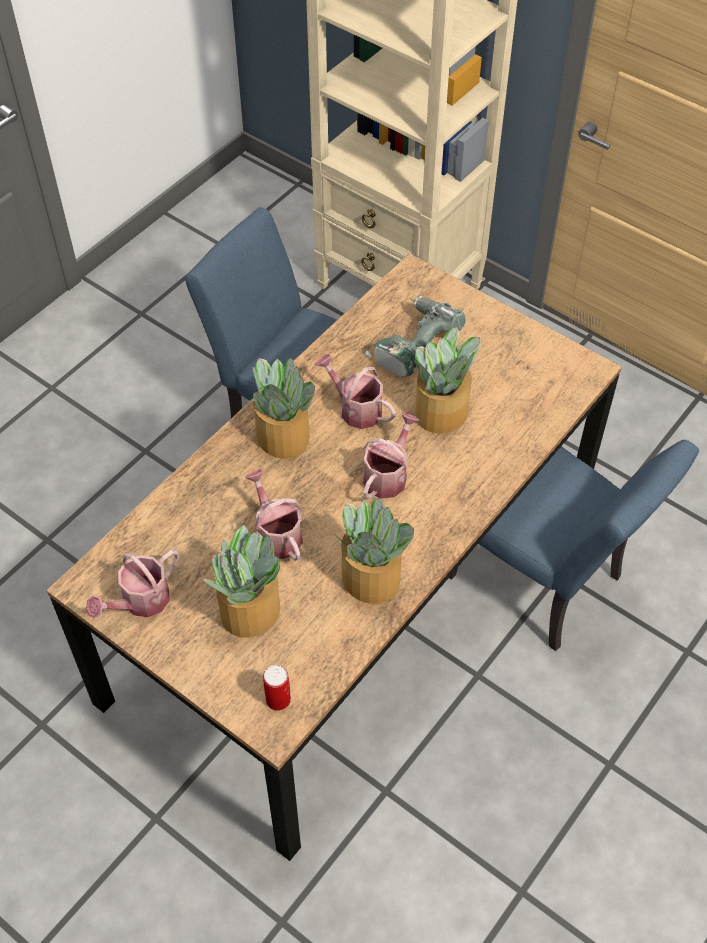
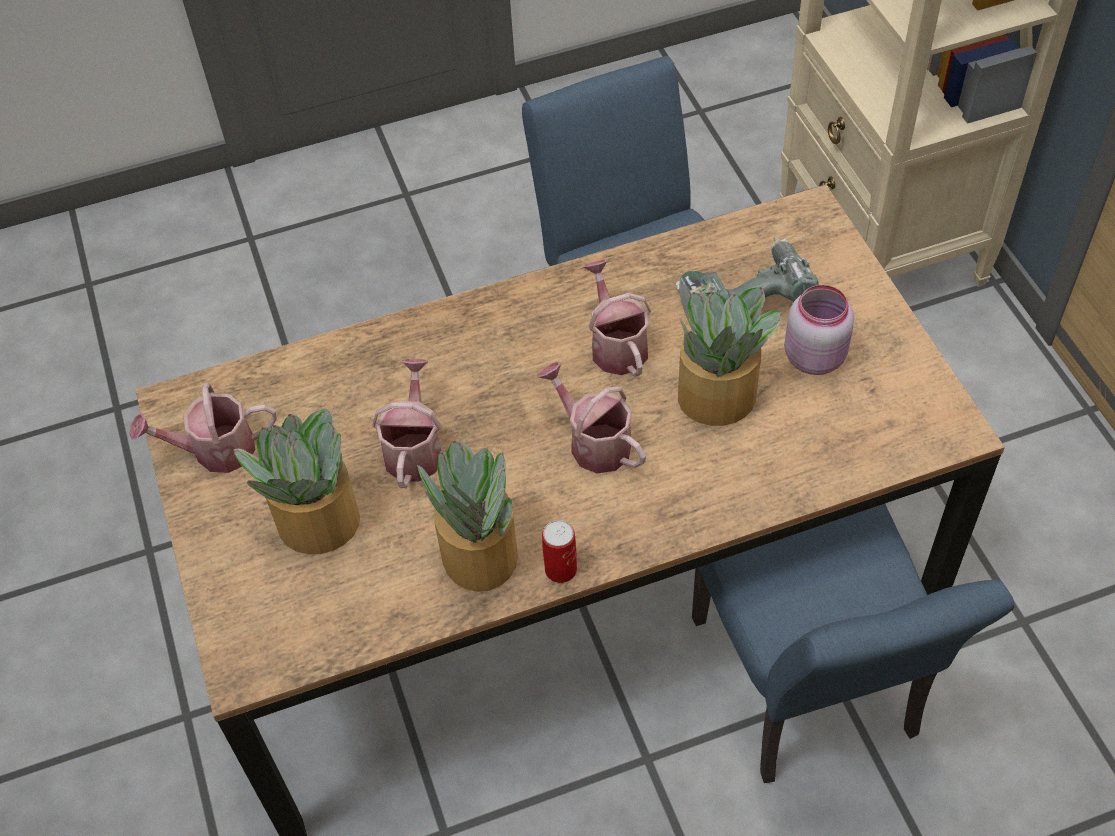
camera: 35 degrees right, 0 degrees up
(278, 699) = (271, 639): can -> can (560, 569)
(283, 438) = (506, 340): potted plant -> none
(388, 475) = (594, 442): watering can -> watering can turned 105 degrees counterclockwise
(480, 361) = (815, 356): none -> pink jar

